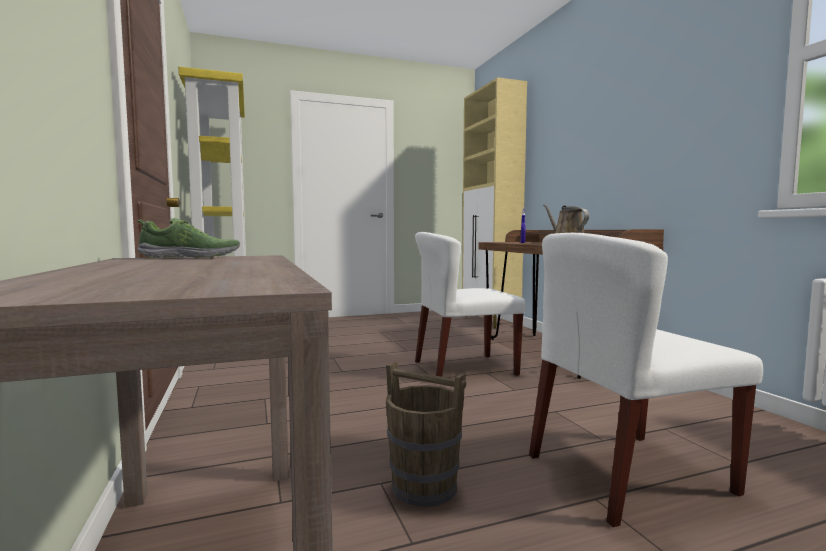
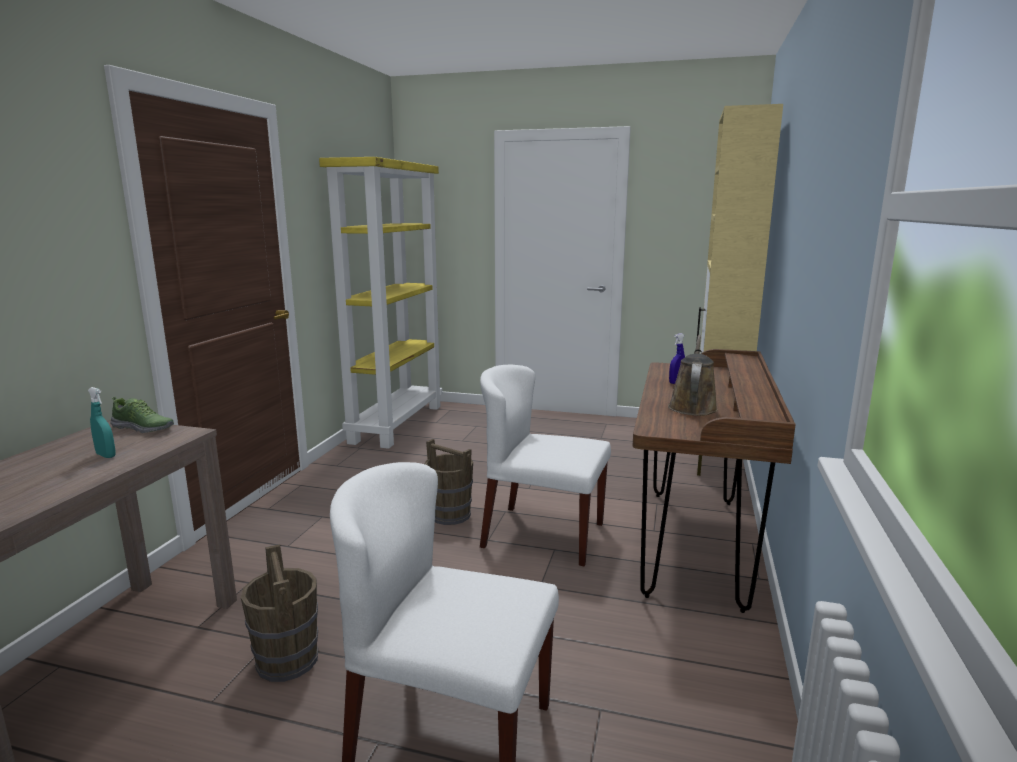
camera: 35 degrees right, 10 degrees up
(220, 262) = (106, 455): none -> turquoise spray bottle
(379, 373) = (450, 515): none -> brown bucket

